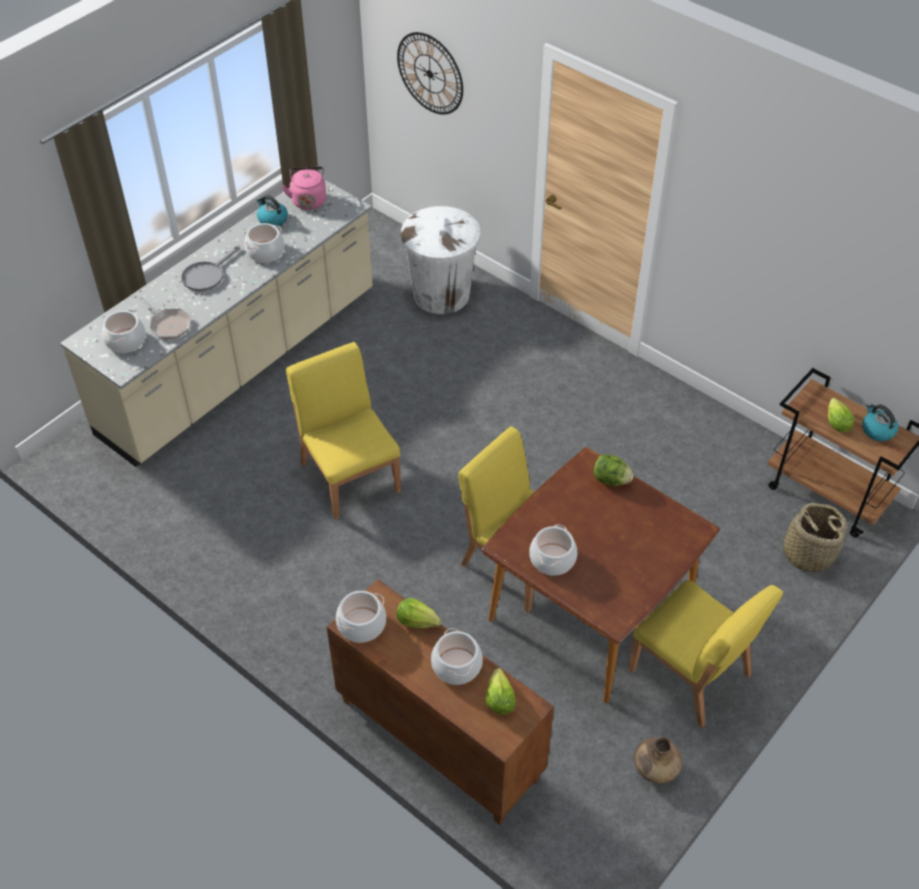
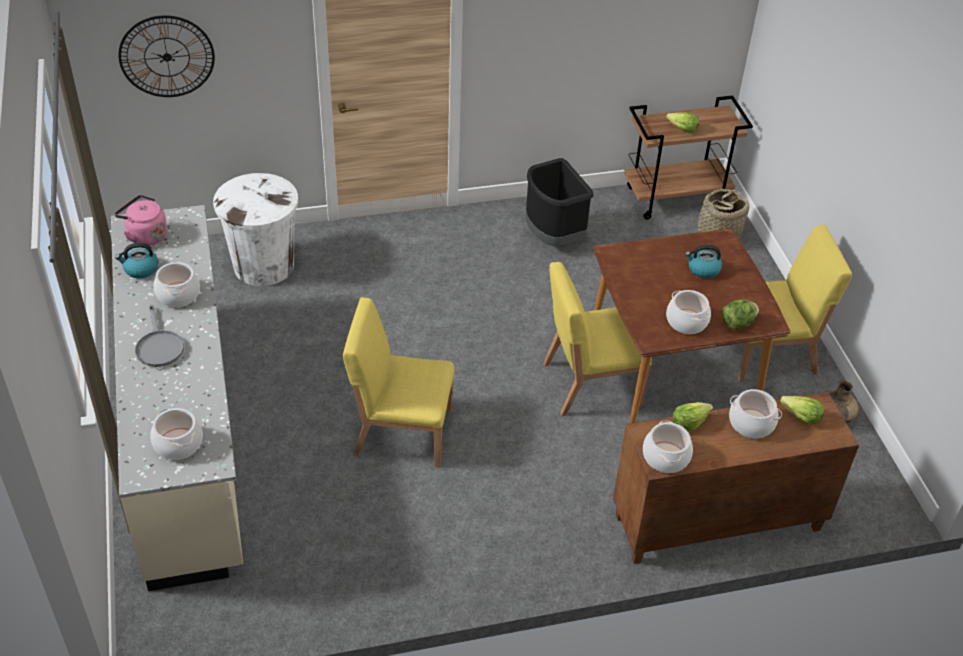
camera: 55 degrees left, 5 degrees down
(168, 325) = (193, 403): frying pan -> none
(610, 479) = (638, 251): lettuce -> lettuce (737, 323)
(669, 439) = (553, 237): none -> black trash can
(877, 430) = (705, 117): kettle -> kettle (703, 269)

